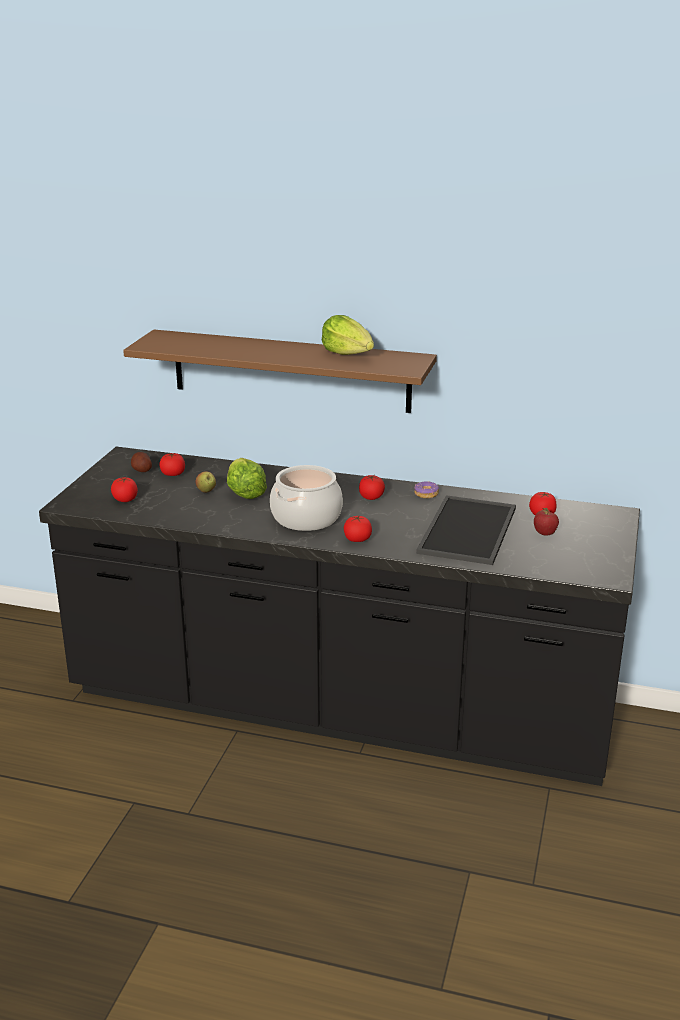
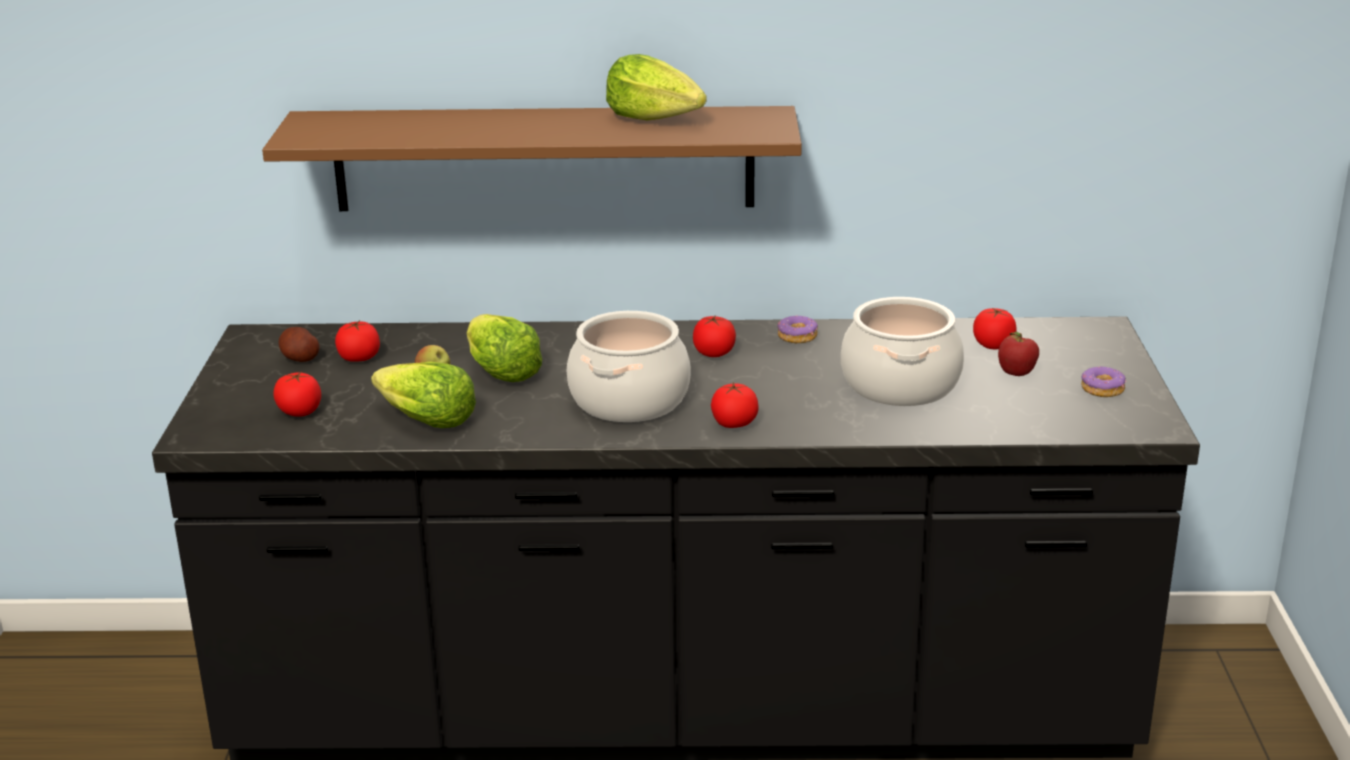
camera: 15 degrees left, 0 degrees up
(188, 513) = (426, 420): none -> lettuce
(469, 531) = (901, 385): tray -> cooking pot
(592, 550) = (1102, 389): none -> donut

